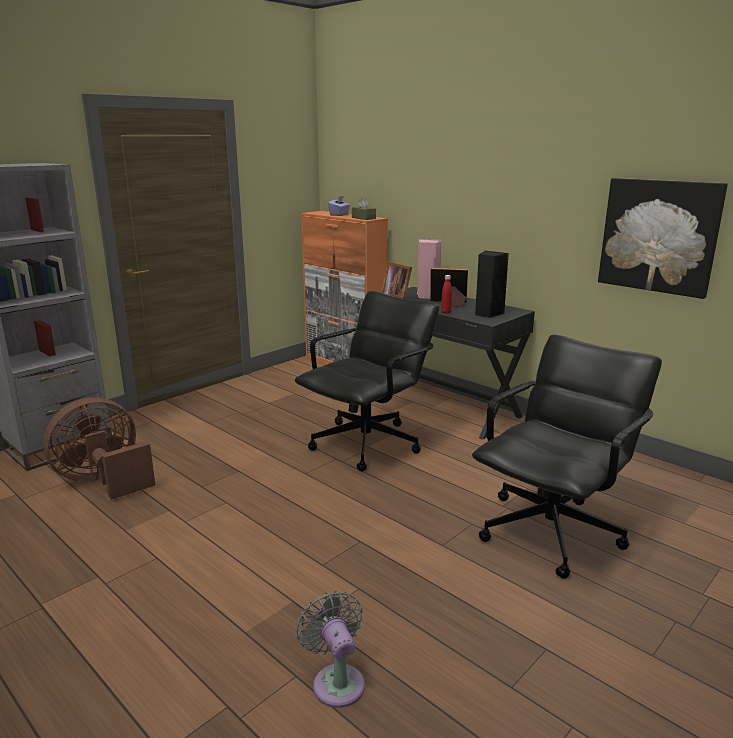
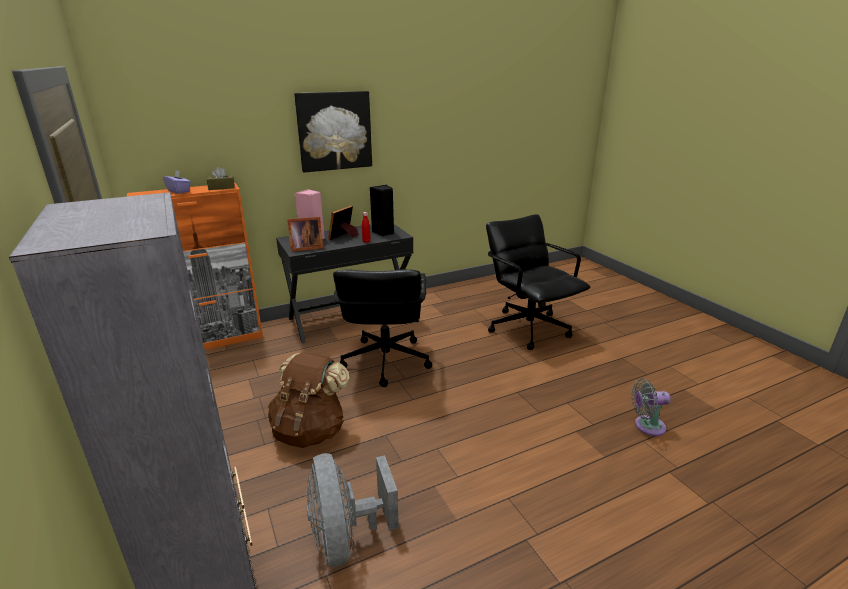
camera: 70 degrees left, 5 degrees up
(104, 481) = (346, 537): brown fan -> grey fan
(232, 436) = (310, 431): none -> brown backpack
(367, 444) = (385, 361): black office chair -> black office chair turned 150 degrees counterclockwise
(659, 236) = (457, 153): picture -> picture (334, 131)

